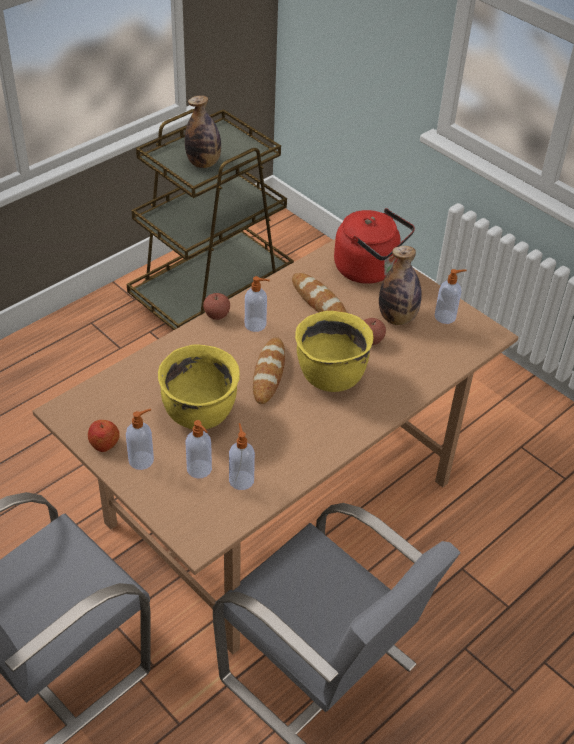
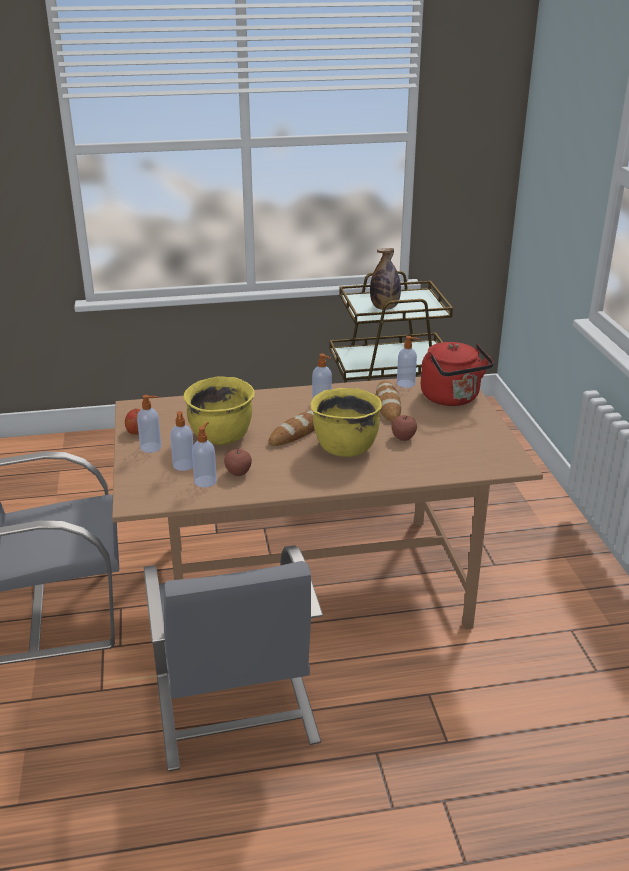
camera: 35 degrees right, 15 degrees down
(217, 315) = (299, 390): apple -> apple (238, 473)
(397, 318) = (442, 431): bottle -> none
(446, 317) = (487, 443): soap dispenser -> soap dispenser (406, 384)

